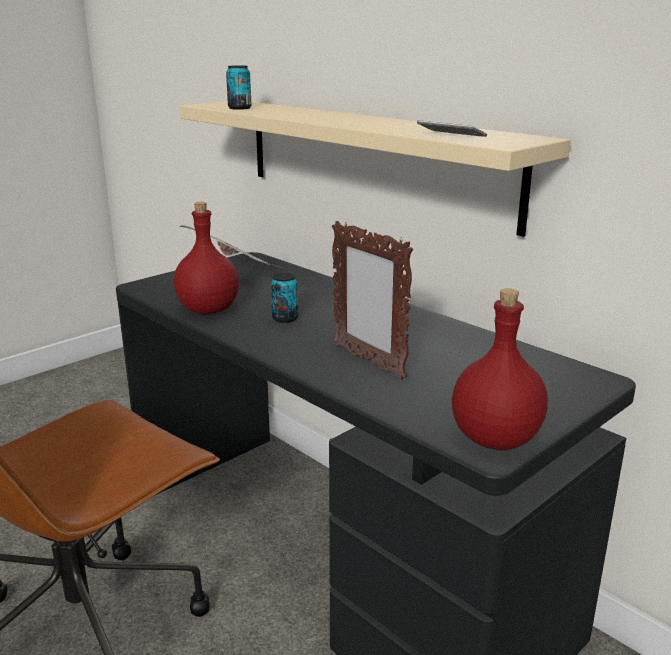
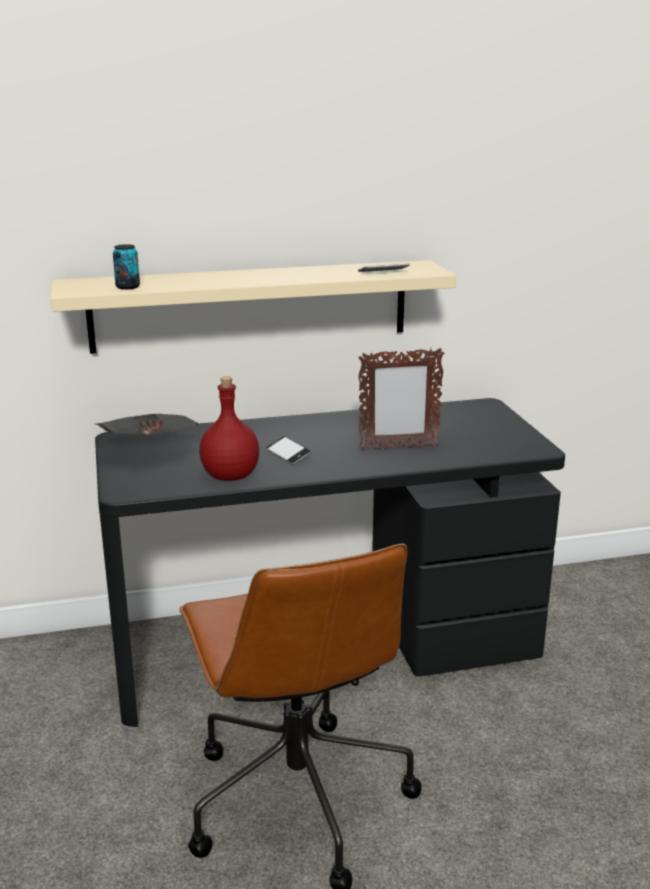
camera: 60 degrees left, 0 degrees up
(285, 318) = (288, 454): can -> phone
(494, 438) = (528, 445): red bottle -> none

